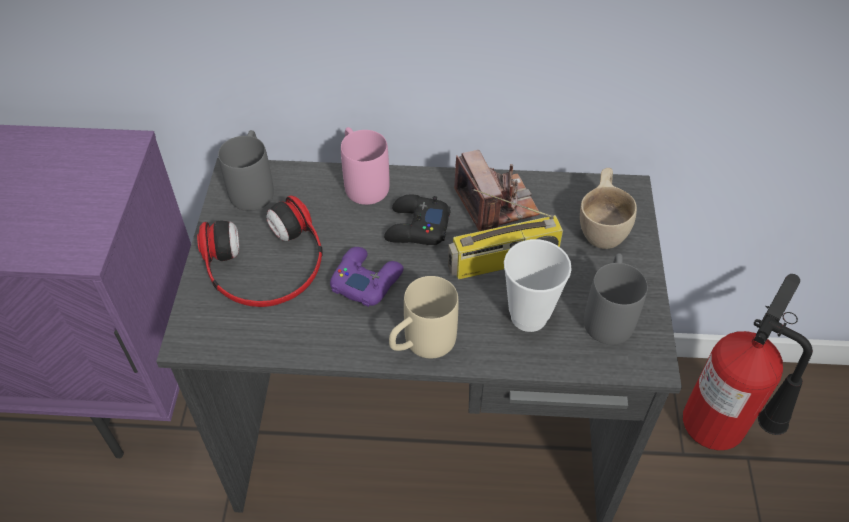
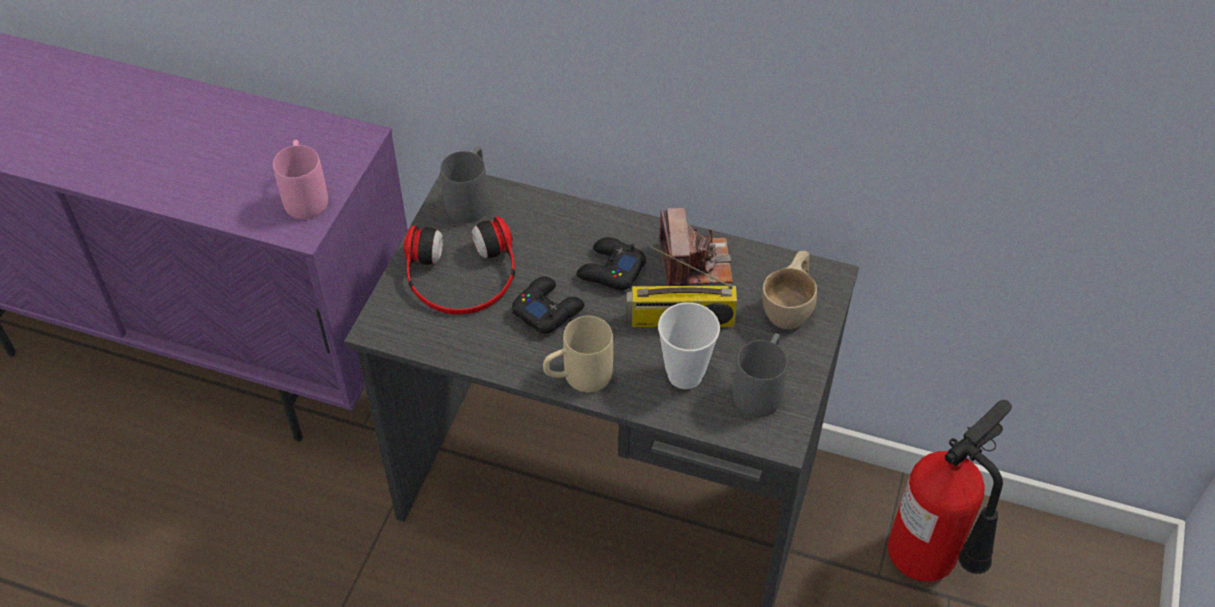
camera: 15 degrees right, 0 degrees up
(362, 181) = (574, 215): pink mug -> pink mug (305, 195)
(366, 280) = (547, 310): purple game controller -> black game controller

